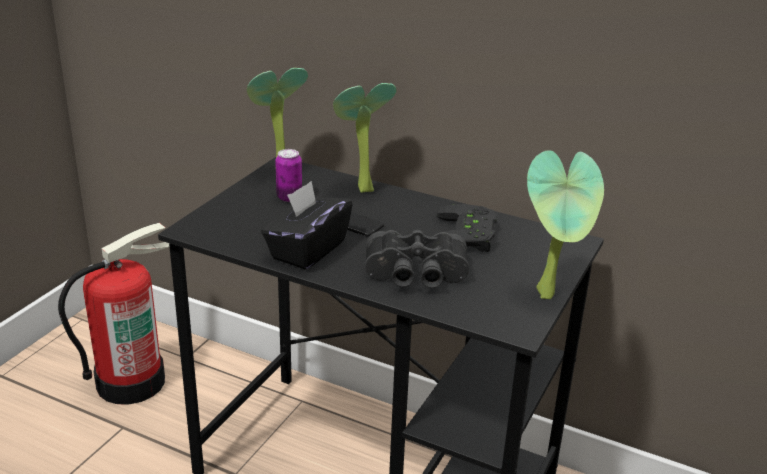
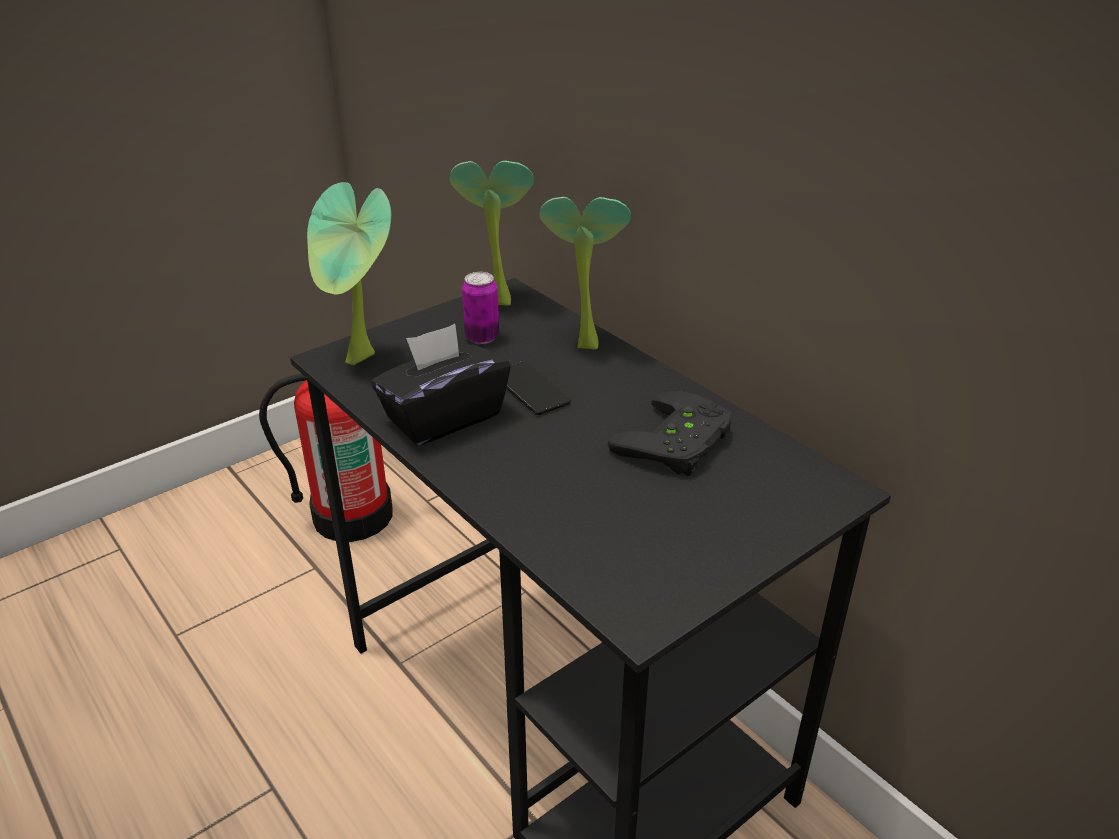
camera: 25 degrees right, 5 degrees up
(416, 276) = (555, 490): black binoculars -> none
(550, 294) = (733, 571): potted plant -> potted plant (362, 361)

